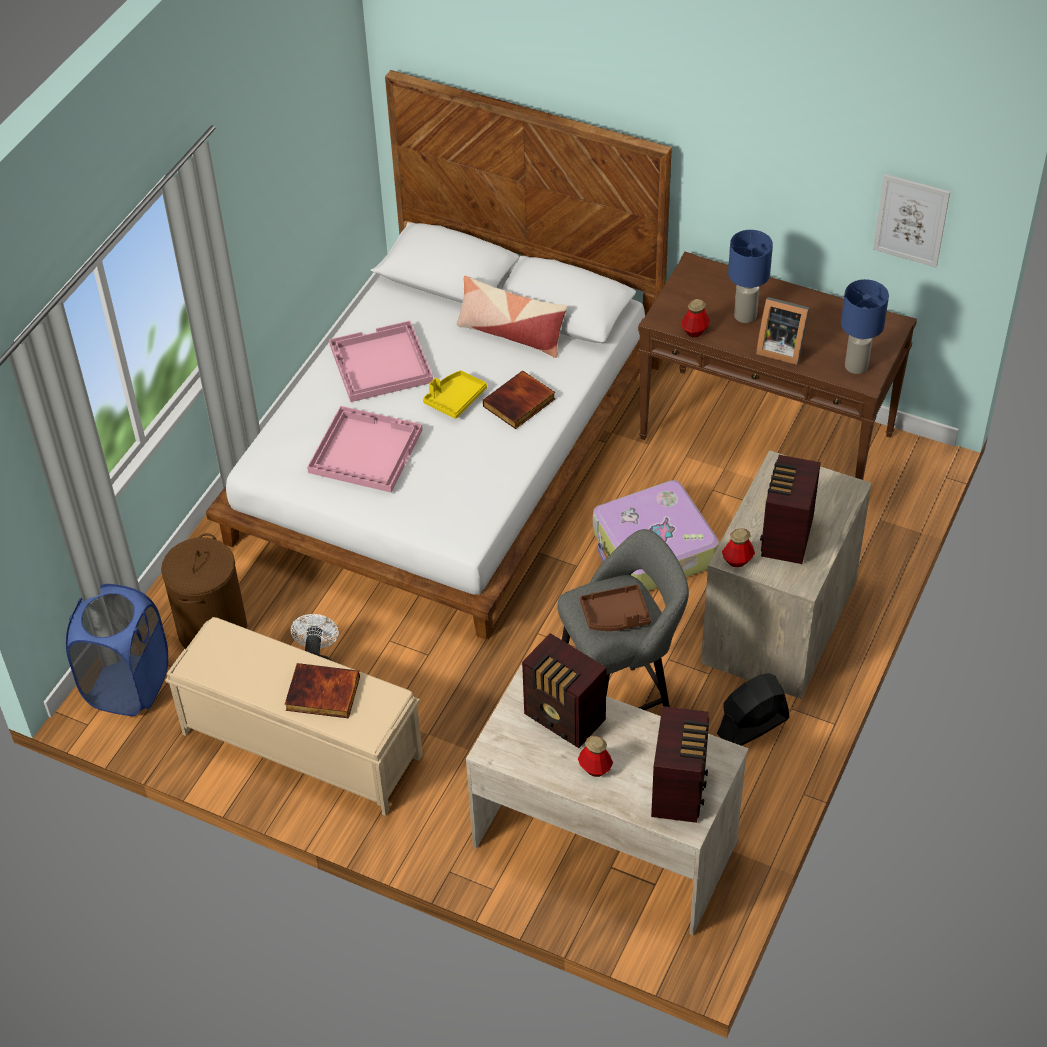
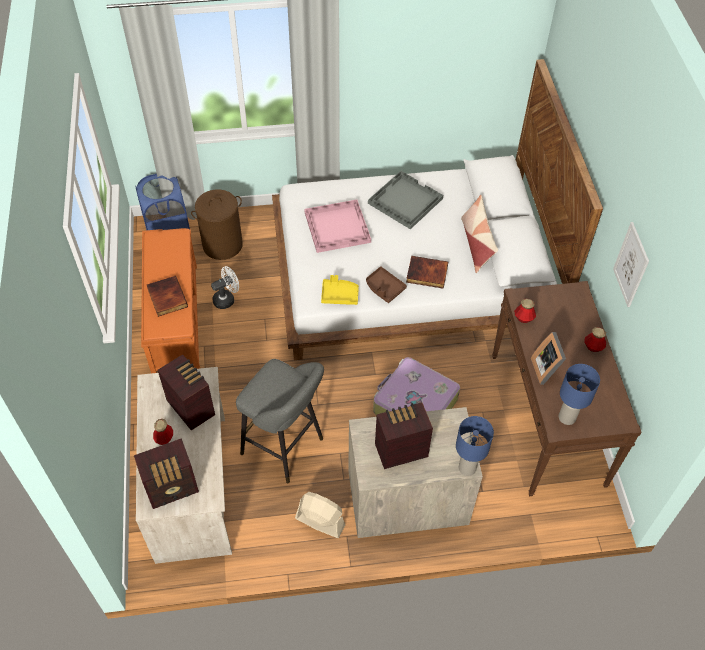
camera: 55 degrees right, 5 degrees up
(300, 744) = (175, 318): beige bench -> orange bench
(380, 364) = (404, 201): pink tray -> grey tray
(455, 399) = (405, 245): yellow tray -> yellow tray (339, 295)
(565, 719) = (191, 406): radio -> radio turned 135 degrees clockwise
(615, 616) = (273, 391): brown tray -> brown tray (384, 288)
(737, 560) = (363, 433): bottle -> bottle (593, 347)
(745, 316) = (558, 337): blue table lamp -> blue table lamp (466, 468)
(752, 726) = (320, 521): black fan -> beige fan
(911, 220) = (666, 367): picture -> picture (631, 265)

